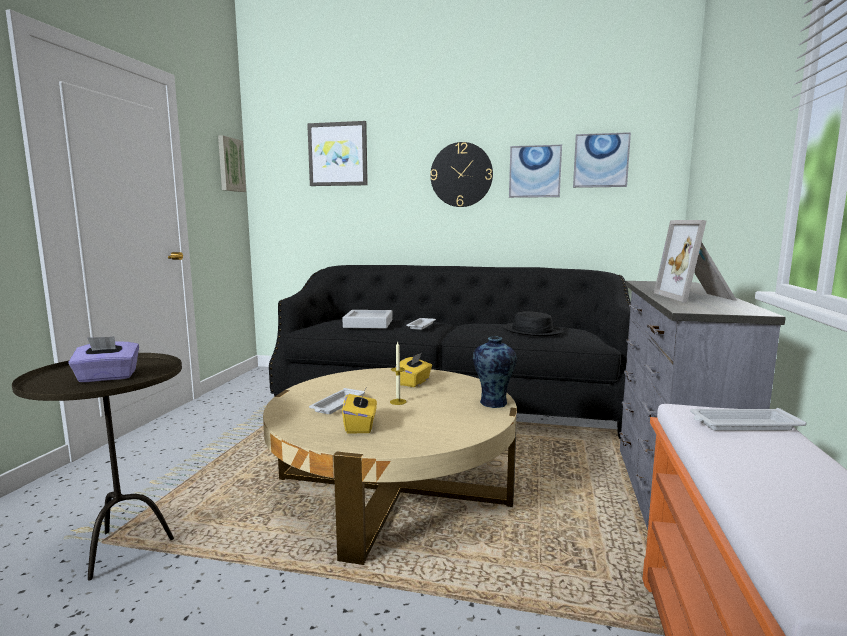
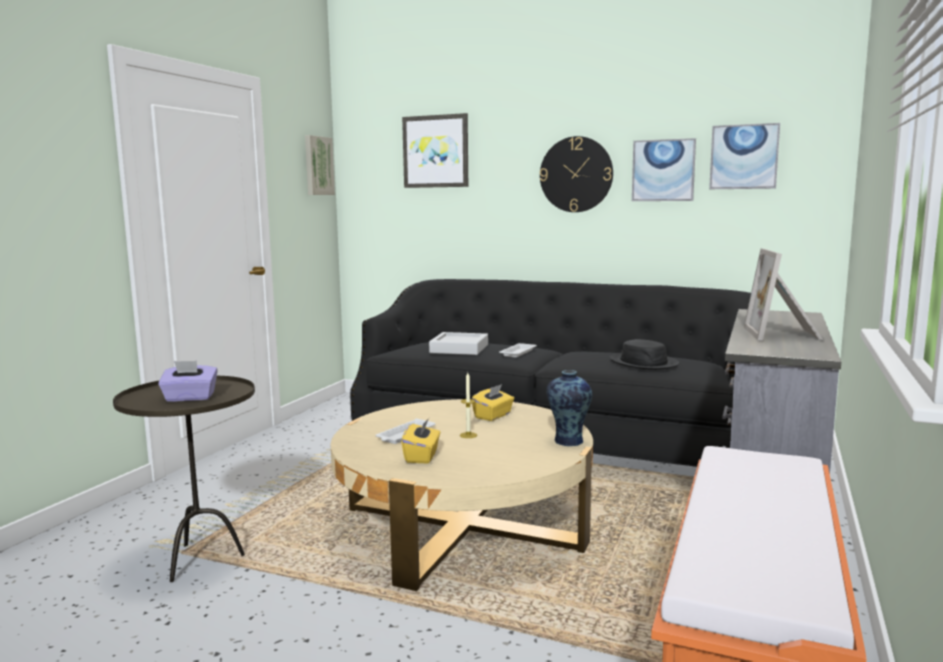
camera: 10 degrees right, 0 degrees up
(742, 425) = (768, 469): white tray -> none

